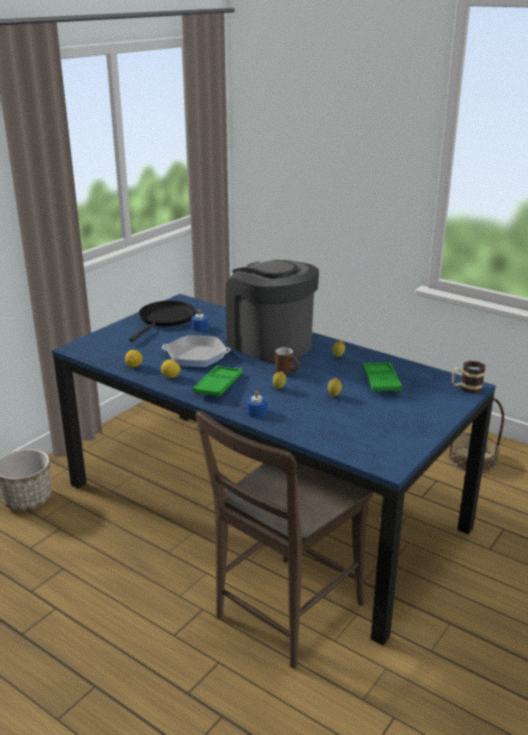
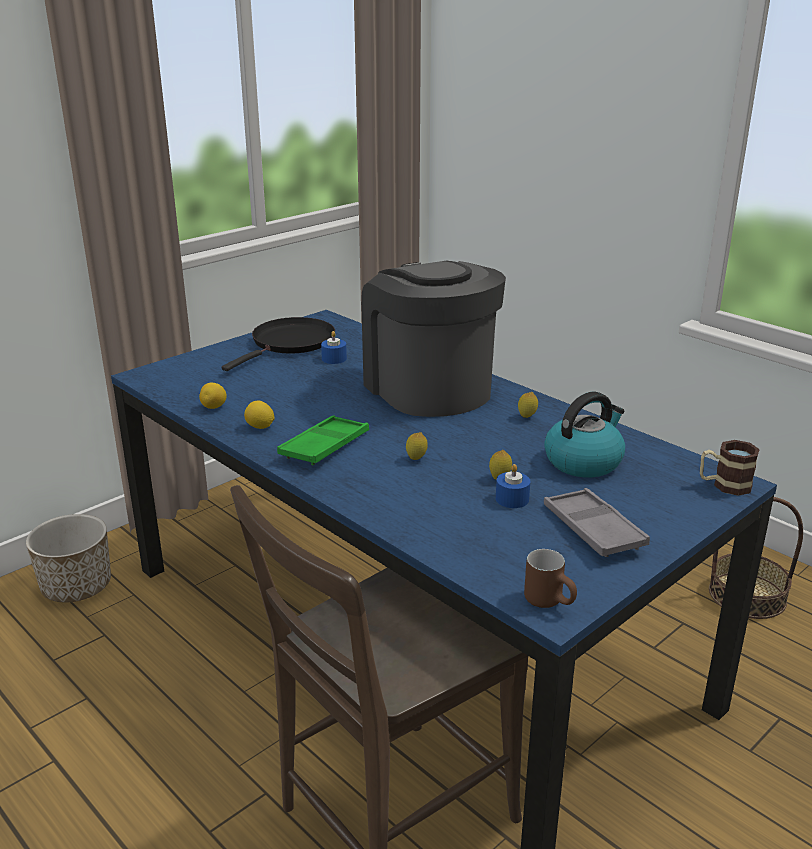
camera: 10 degrees right, 0 degrees up
(196, 356) = (310, 400): frying pan -> none
(256, 412) = (366, 494): blue candle -> blue candle (512, 499)
(288, 372) = (440, 434): brown mug -> brown mug (551, 601)
(381, 381) = (583, 461): green tray -> kettle
(398, 420) = (593, 529): none -> grey tray

